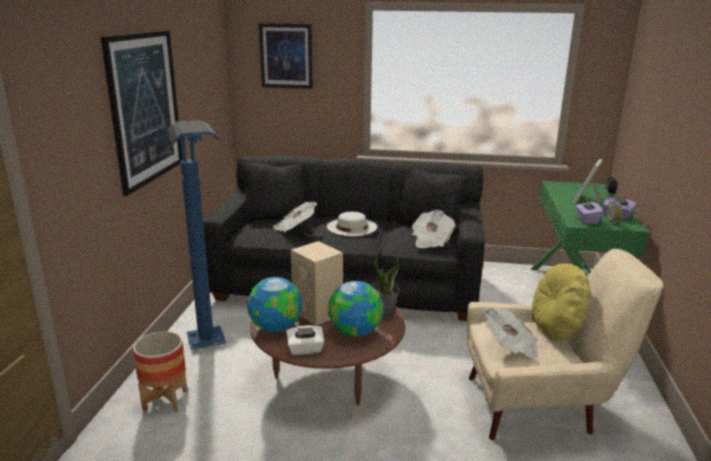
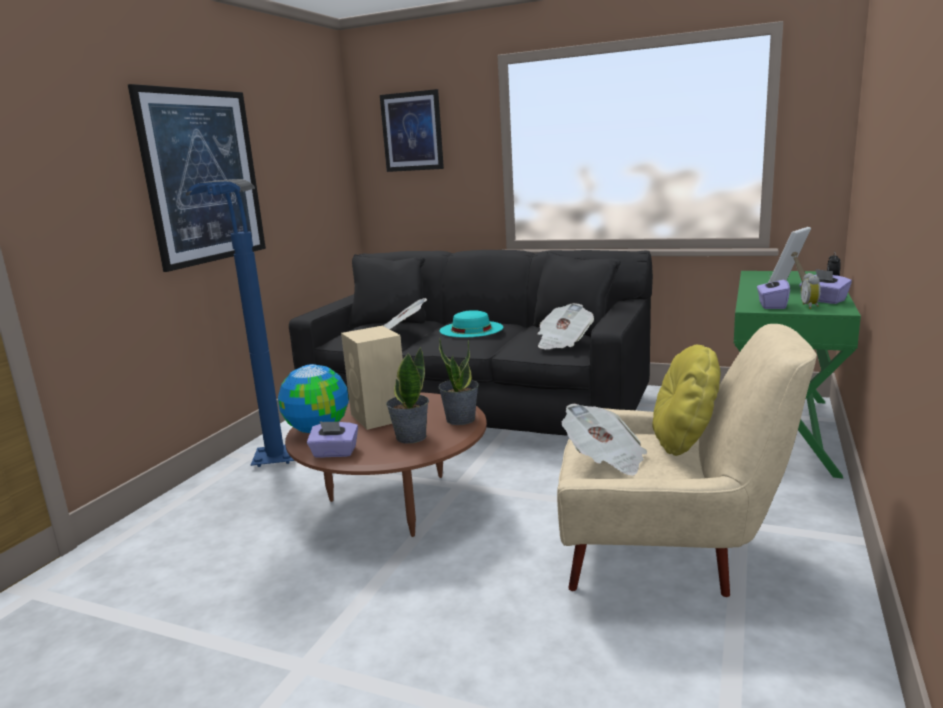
camera: 15 degrees right, 5 degrees down
(165, 400) = (193, 515): planter -> none
(305, 350) = (334, 453): white tissue box -> purple tissue box
(351, 227) = (471, 329): white hat -> turquoise hat
(355, 331) = (410, 437): globe -> potted plant

